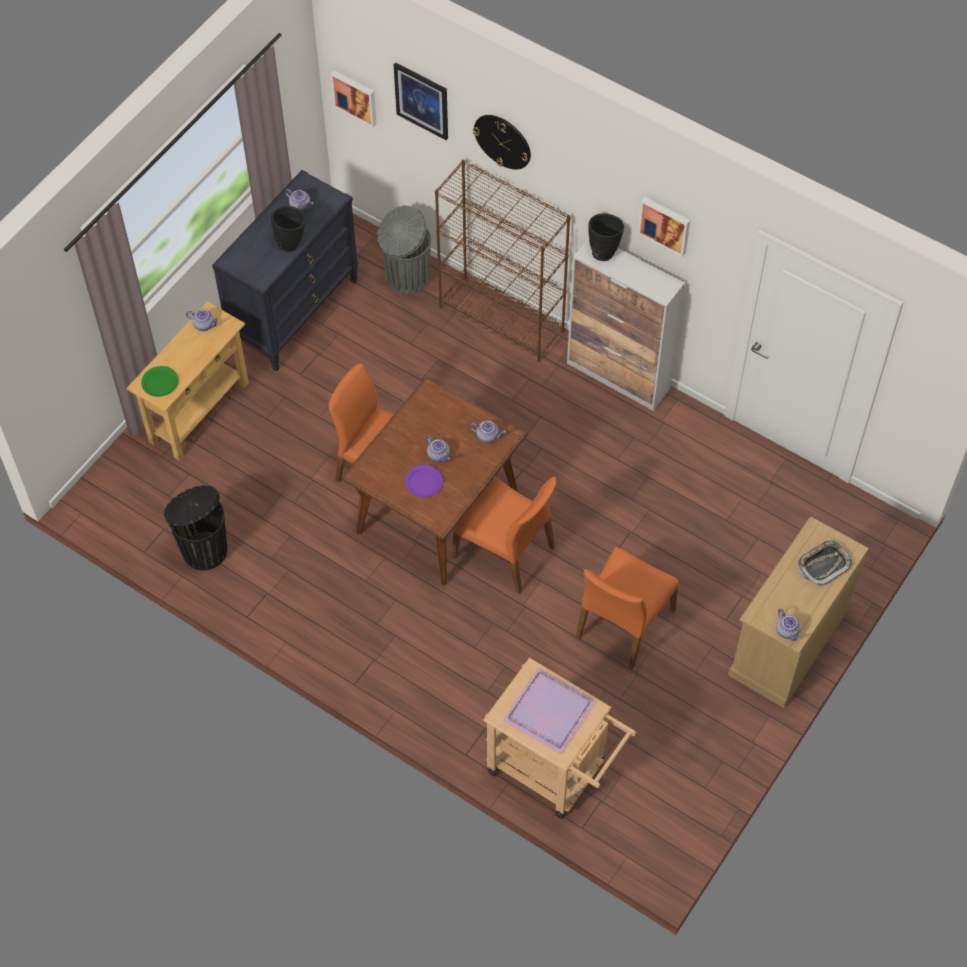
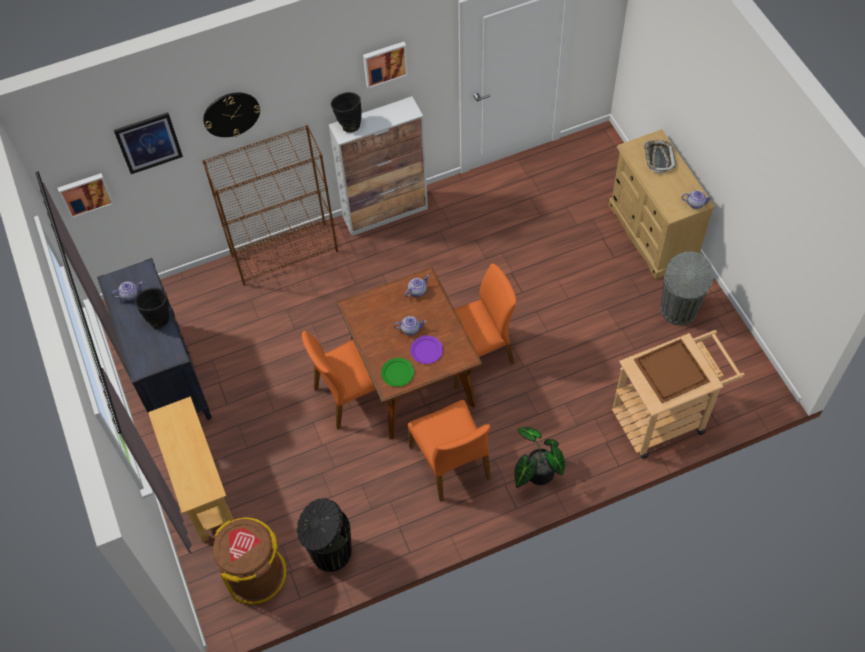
camera: 55 degrees left, 0 degrees up
(145, 502) = (255, 573): none -> brown trash can
(160, 383) = (197, 485): green plate -> green plate (398, 373)
(204, 324) = (168, 425): teapot -> none
(405, 682) = (536, 473): none -> potted plant
(406, 278) = (202, 292): grey trash can -> grey trash can (678, 311)
(548, 710) = (669, 371): purple tray -> brown tray
(623, 623) = (578, 315): orange chair -> orange chair (451, 463)

